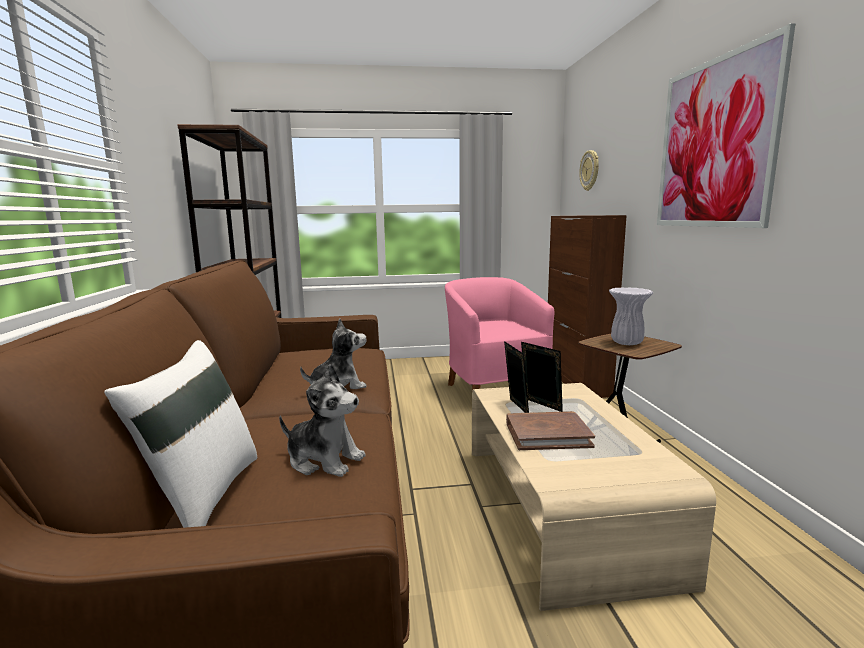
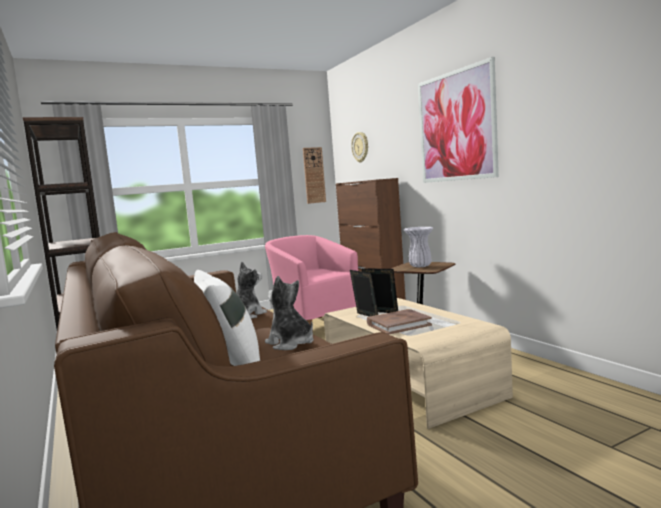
camera: 20 degrees left, 5 degrees down
(324, 460) = (291, 343): plush toy -> plush toy turned 135 degrees counterclockwise
(532, 203) = (314, 175): none -> wall clock

